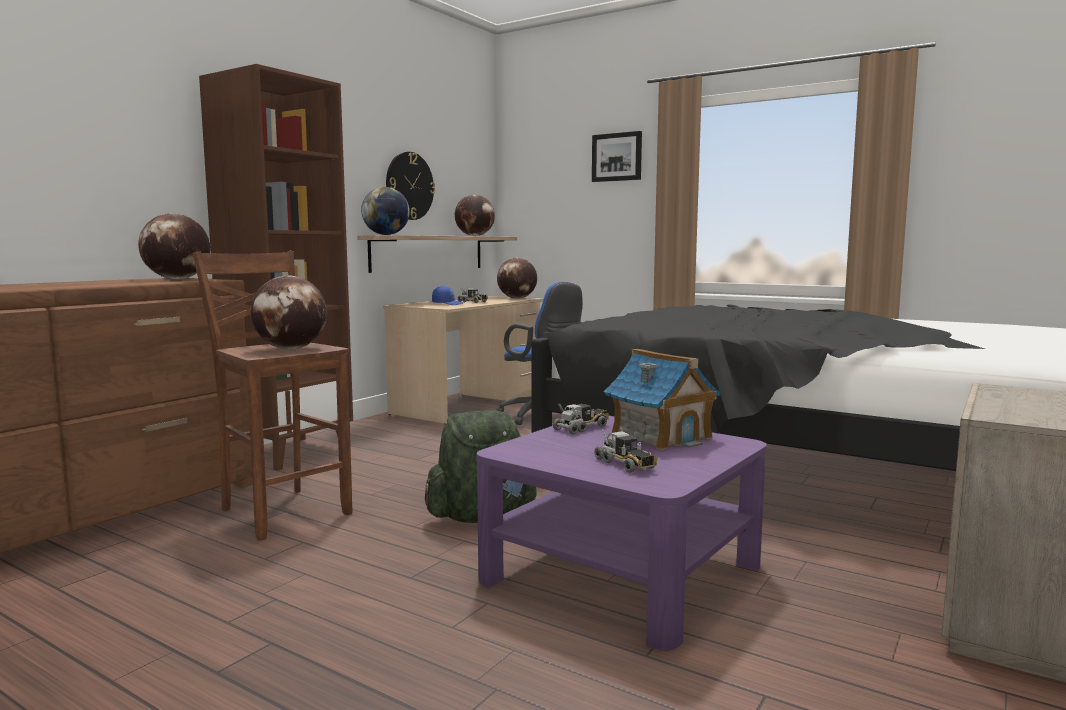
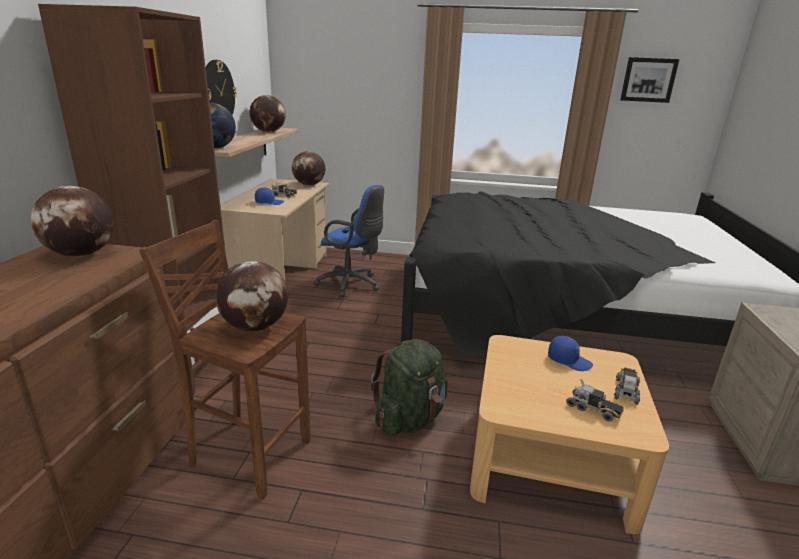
camera: 25 degrees left, 15 degrees up
(582, 428) = (510, 359): toy truck -> toy truck (626, 390)
(617, 157) = (385, 65): picture -> picture (648, 80)
(621, 571) = (549, 457): purple coffee table -> beige coffee table
(661, 436) = (569, 360): toy house -> blue cap

